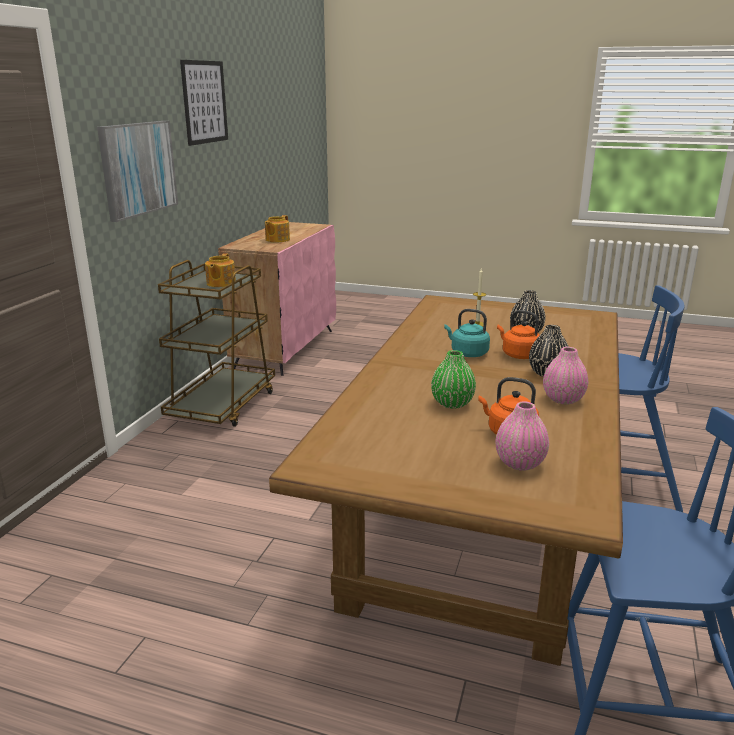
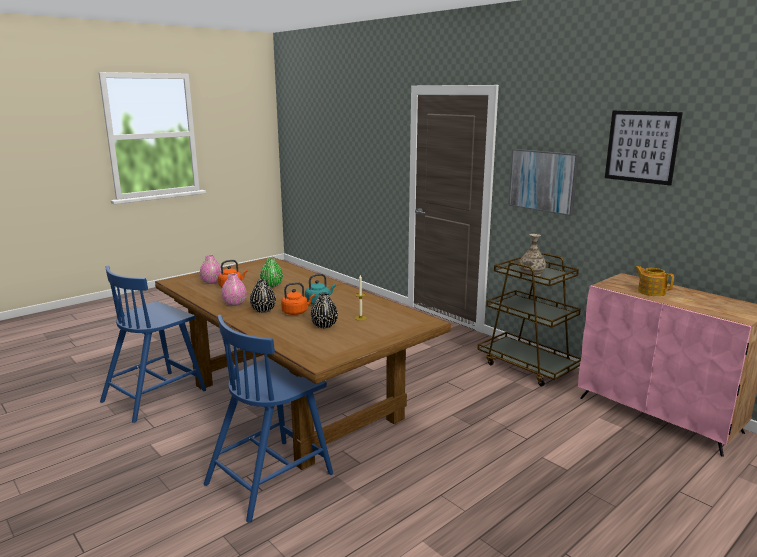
camera: 120 degrees right, 5 degrees down
(220, 283) = (531, 273): teapot -> vase

